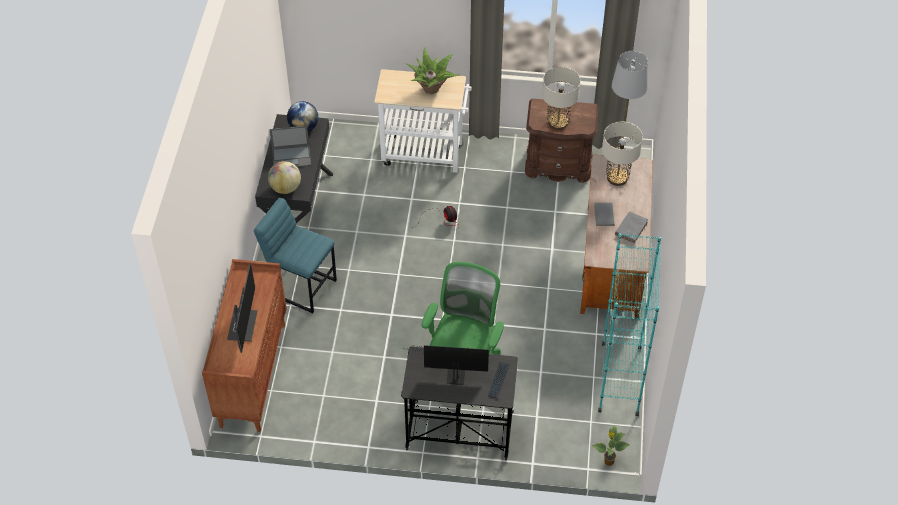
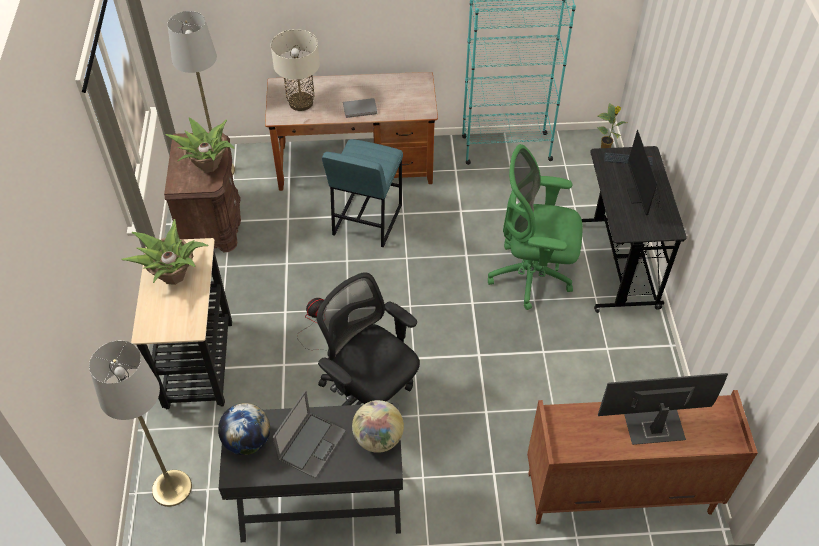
camera: 100 degrees left, 0 degrees up
(292, 156) = (312, 444): laptop -> laptop turned 45 degrees clockwise
(301, 286) = (459, 467): blue stool -> blue stool (367, 221)
(331, 138) = (172, 488): none -> grey floor lamp
(369, 244) = (371, 399): none -> black office chair
(424, 154) = (199, 363): white cart -> black cart
(558, 122) = (208, 164): table lamp -> potted plant
(631, 228) = (374, 87): grey book -> none

